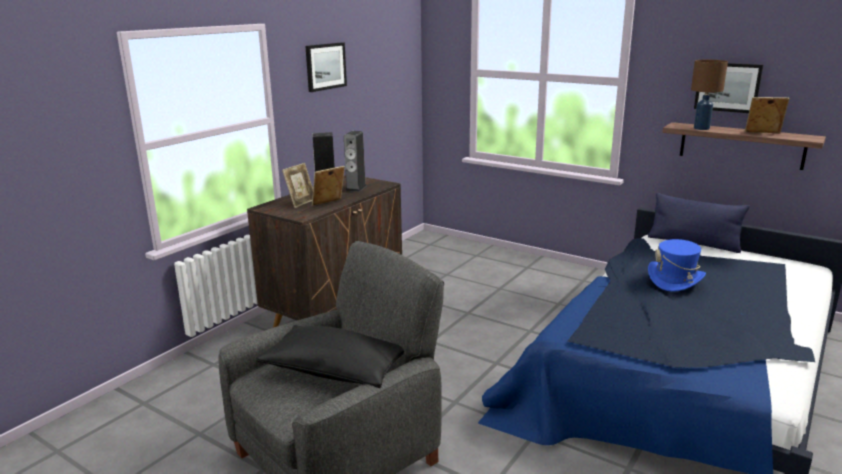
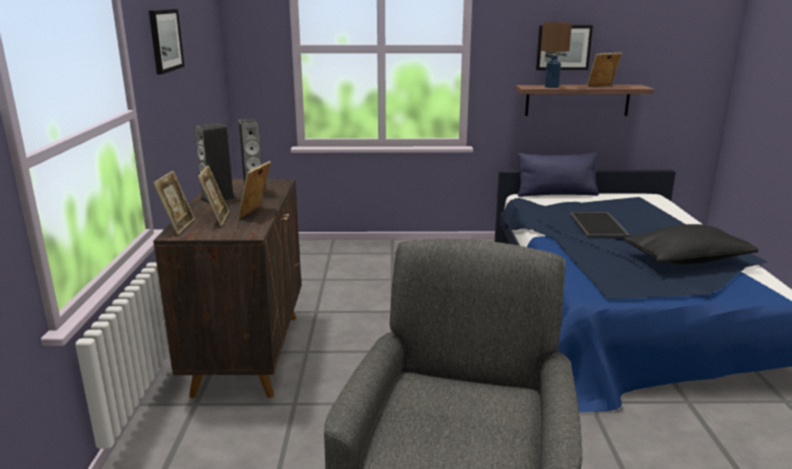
camera: 35 degrees left, 0 degrees up
(272, 203) = (178, 226): none -> picture frame
(334, 371) = (471, 404): black pillow -> black pillow (686, 260)
(675, 280) = (599, 225): blue hat -> tray

